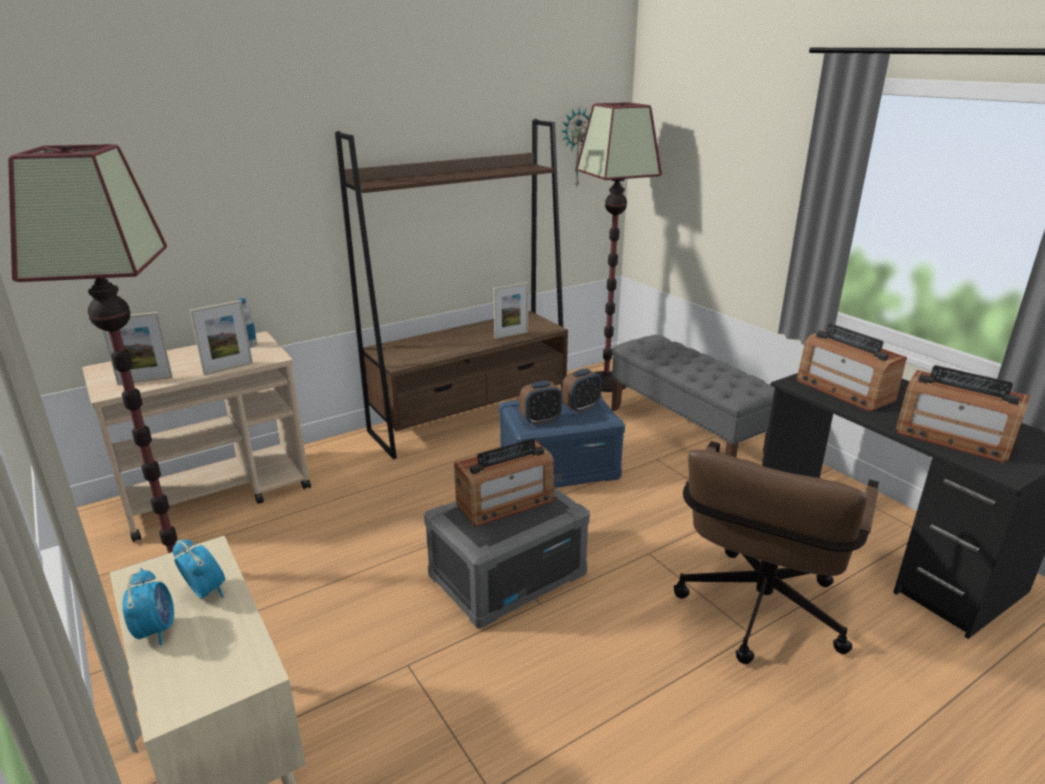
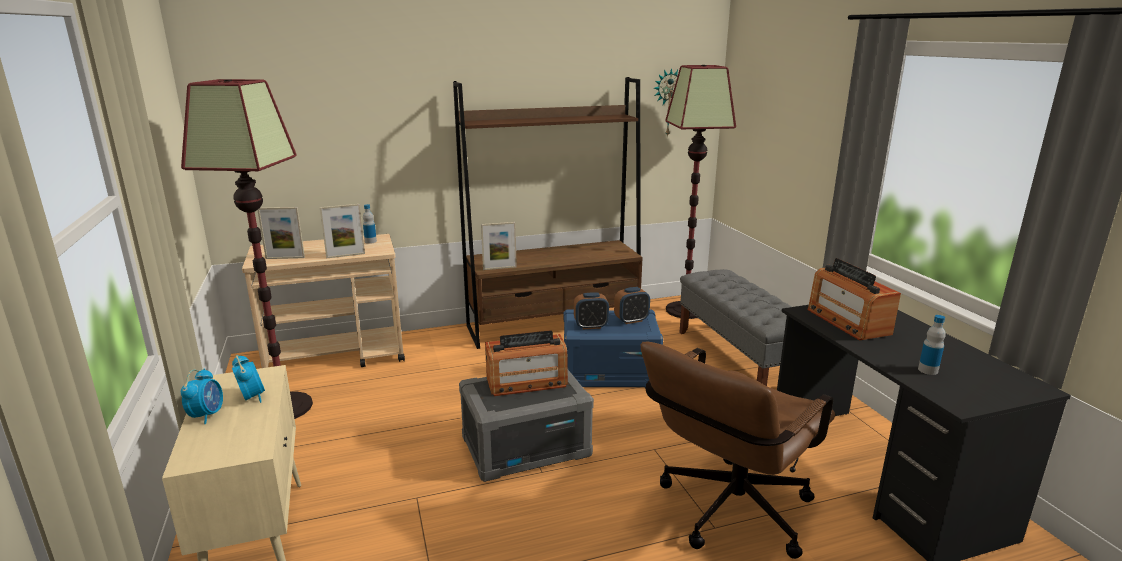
camera: 15 degrees right, 5 degrees down
(511, 335) = (591, 257): picture frame -> picture frame (499, 268)
(953, 438) = (928, 370): radio -> bottle

